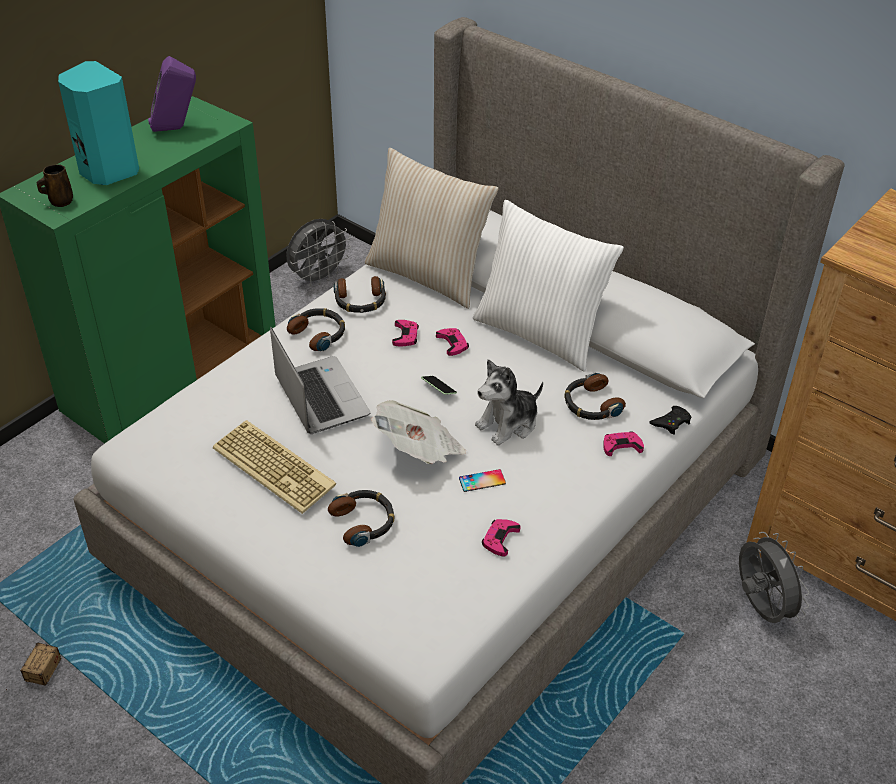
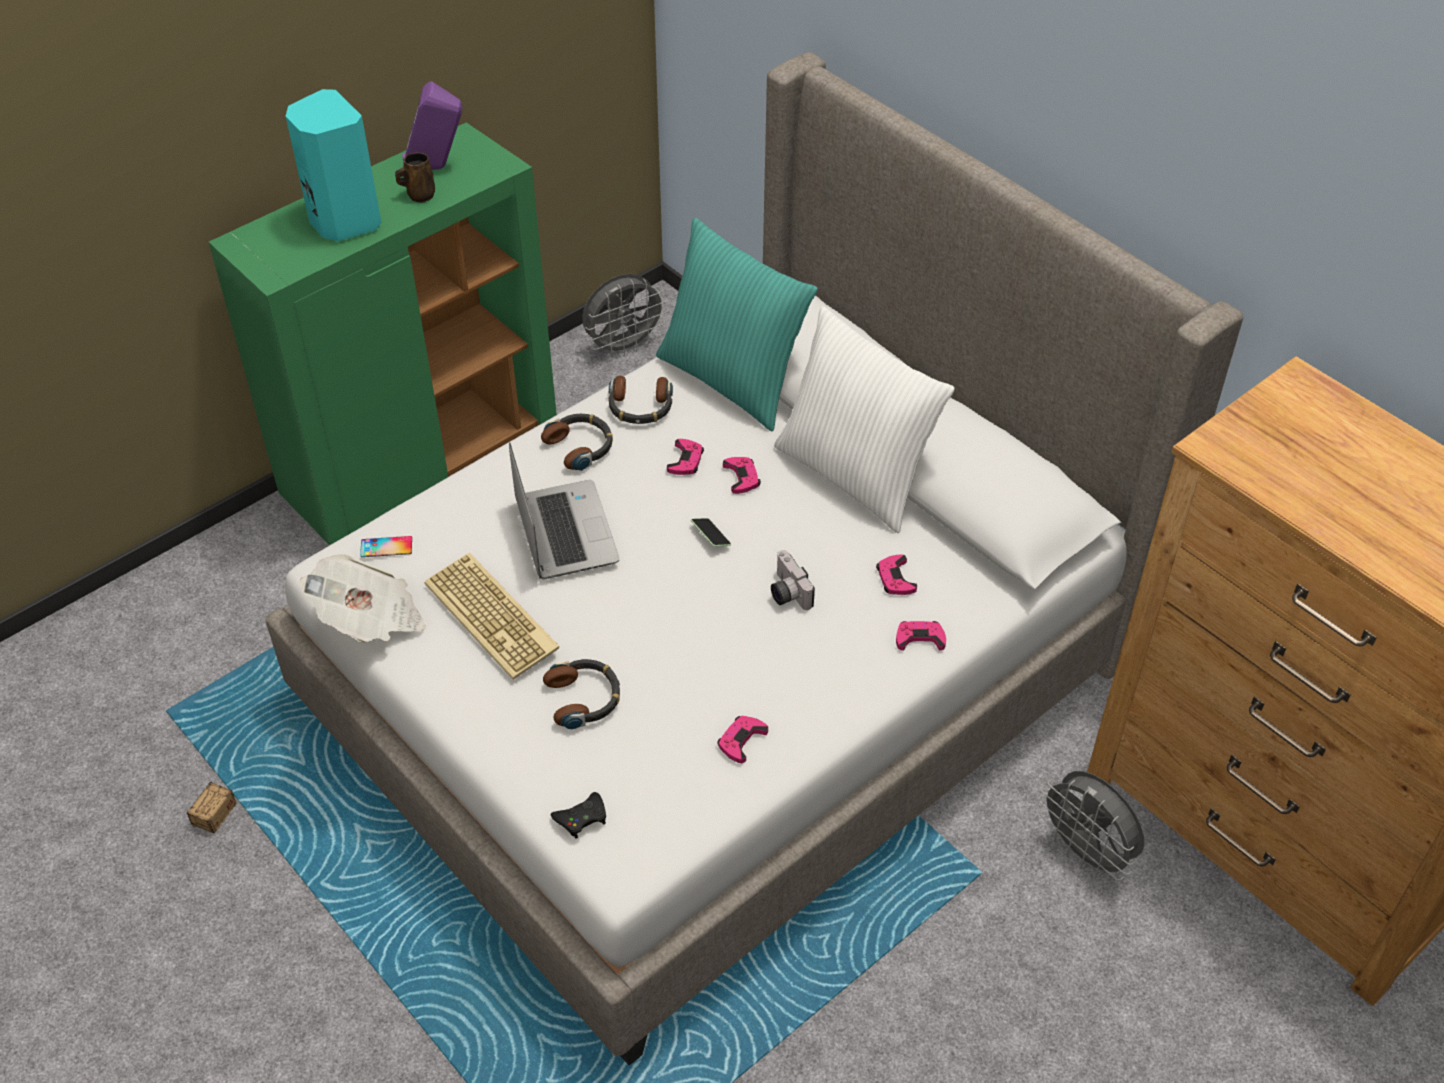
camera: 10 degrees right, 5 degrees up
(60, 201) = (280, 258): brown mug -> brown mug (419, 195)
(419, 450) = (669, 615): newspaper -> newspaper (370, 619)
(428, 275) = (732, 380): beige pillow -> turquoise pillow
(482, 481) = (737, 663): phone -> phone (386, 547)
(508, 424) = (786, 592): plush toy -> camera
(591, 404) = (895, 578): headphones -> pink game controller
(671, 422) = (990, 614): black game controller -> black game controller (581, 818)
(759, 608) = (1086, 853): grey fan -> grey fan turned 150 degrees clockwise

